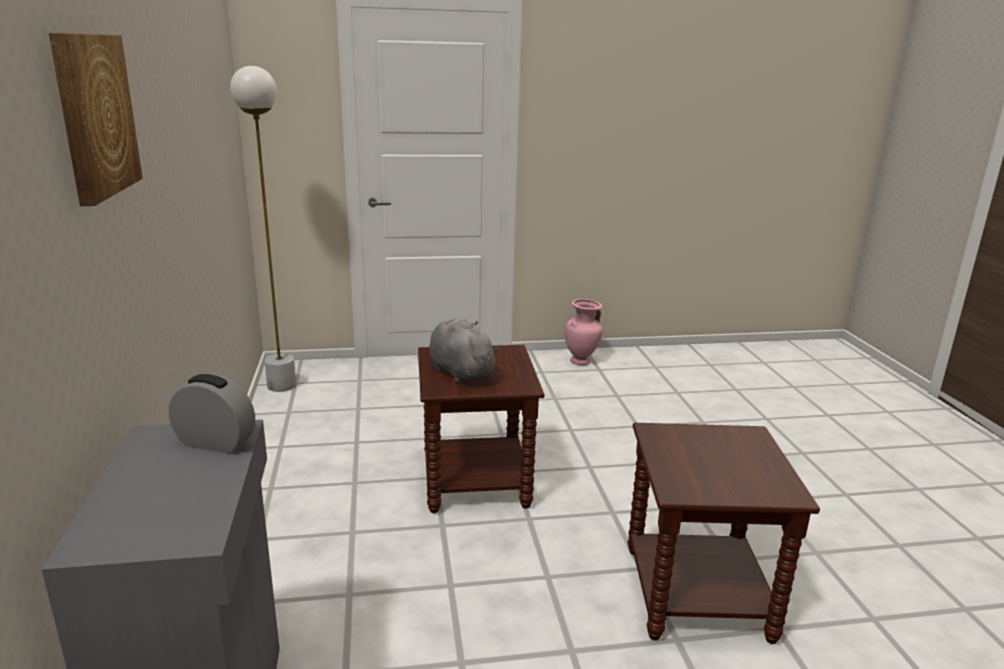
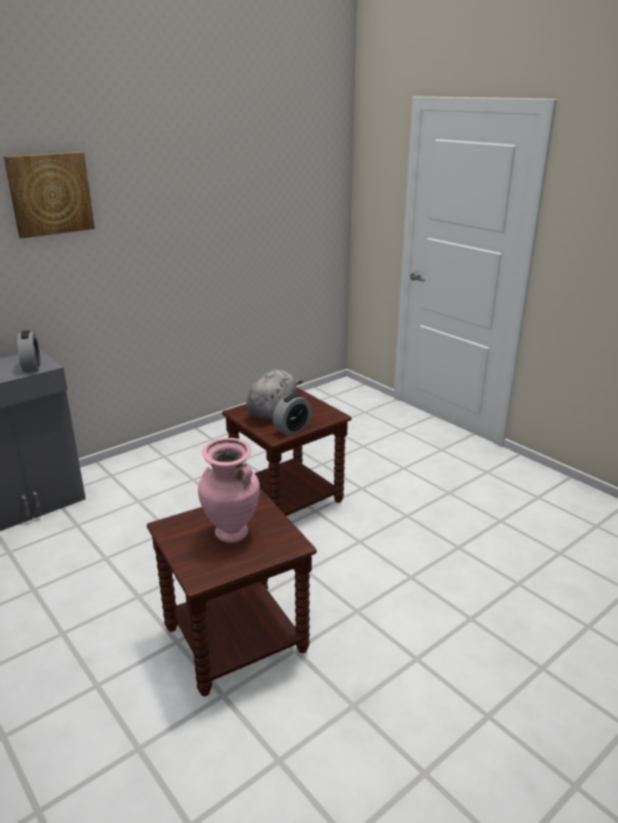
camera: 60 degrees right, 5 degrees up
(282, 385) = (323, 393): white floor lamp -> none
(518, 375) = (292, 429): none -> alarm clock
(581, 362) = (538, 484): pink vase -> pink vase (231, 534)

